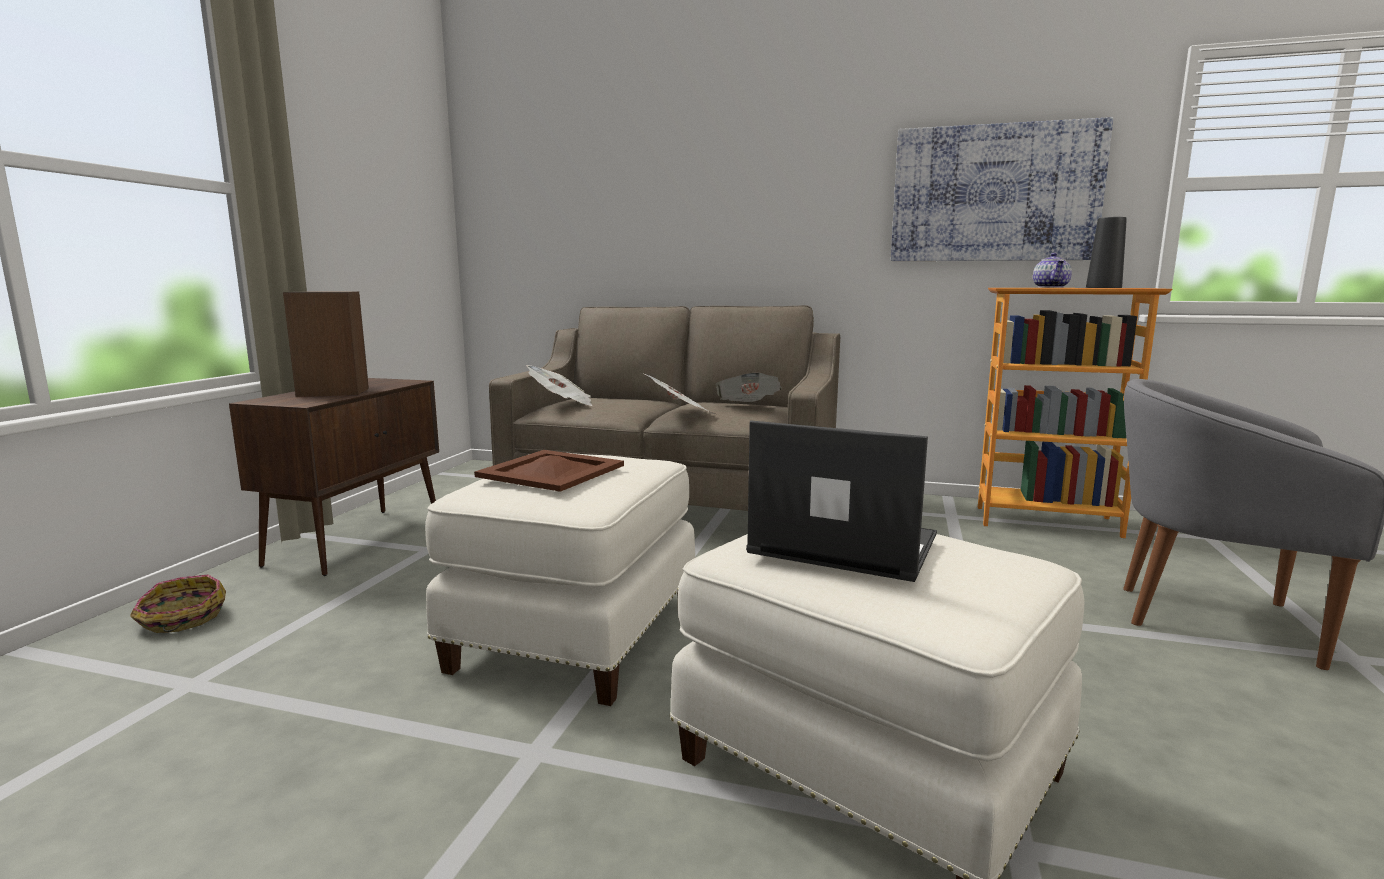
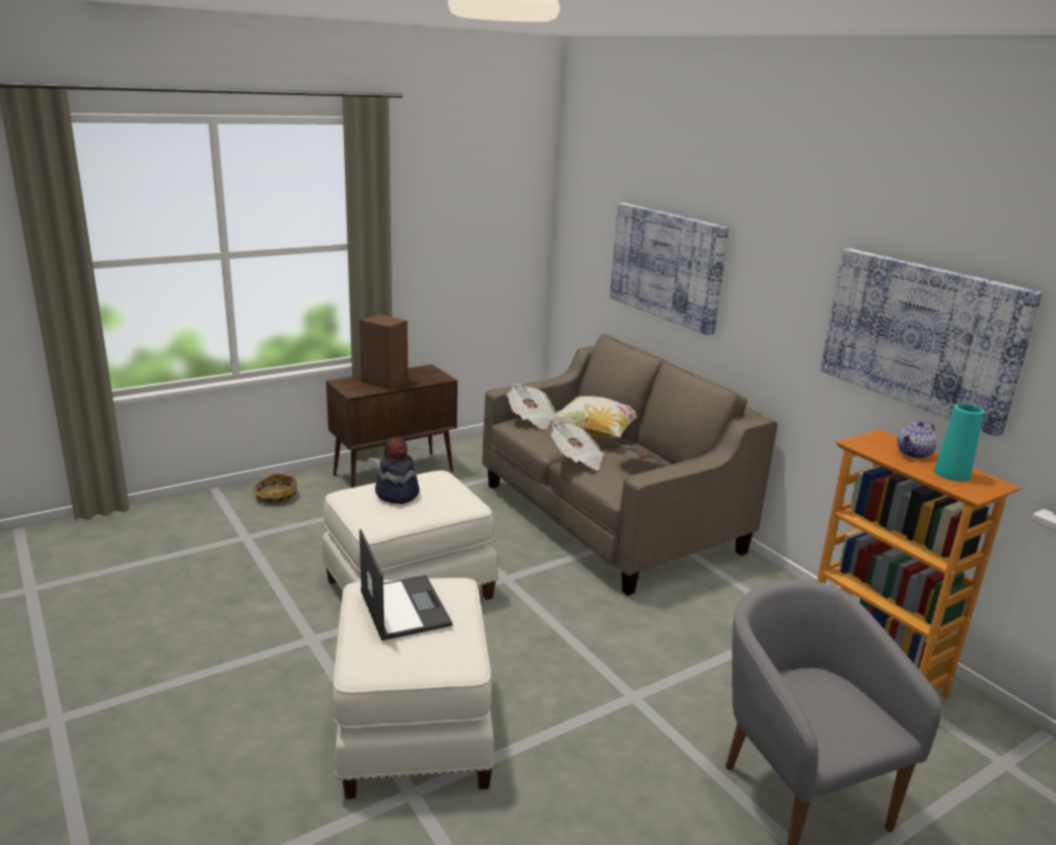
camera: 40 degrees right, 10 degrees up
(551, 471) = (396, 494): brown tray -> hat
(645, 402) = (595, 434): none -> pillow
(655, 211) = (667, 265): none -> picture
(1103, 287) = (952, 474): black vase -> turquoise vase

